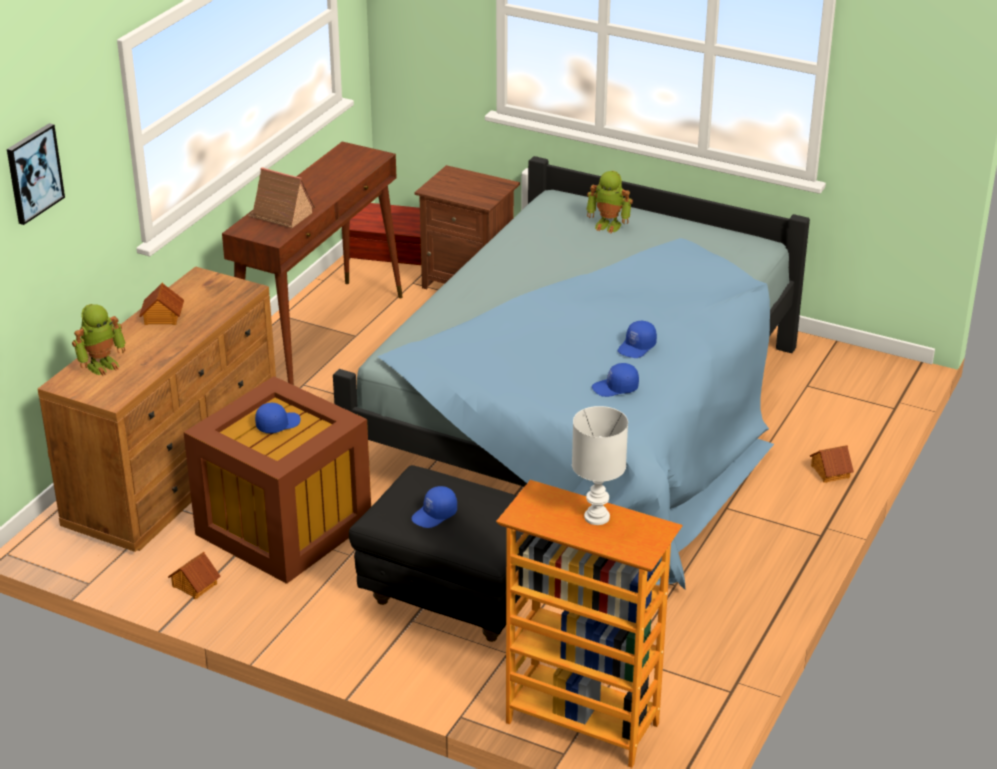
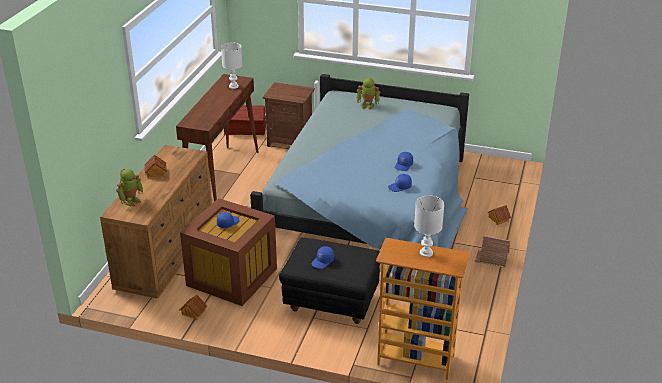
camera: 10 degrees left, 0 degrees up
(33, 173) = (89, 101): picture -> none
(281, 215) = (204, 114): toy house -> toy house (492, 259)
(353, 168) = (233, 86): none -> white table lamp

